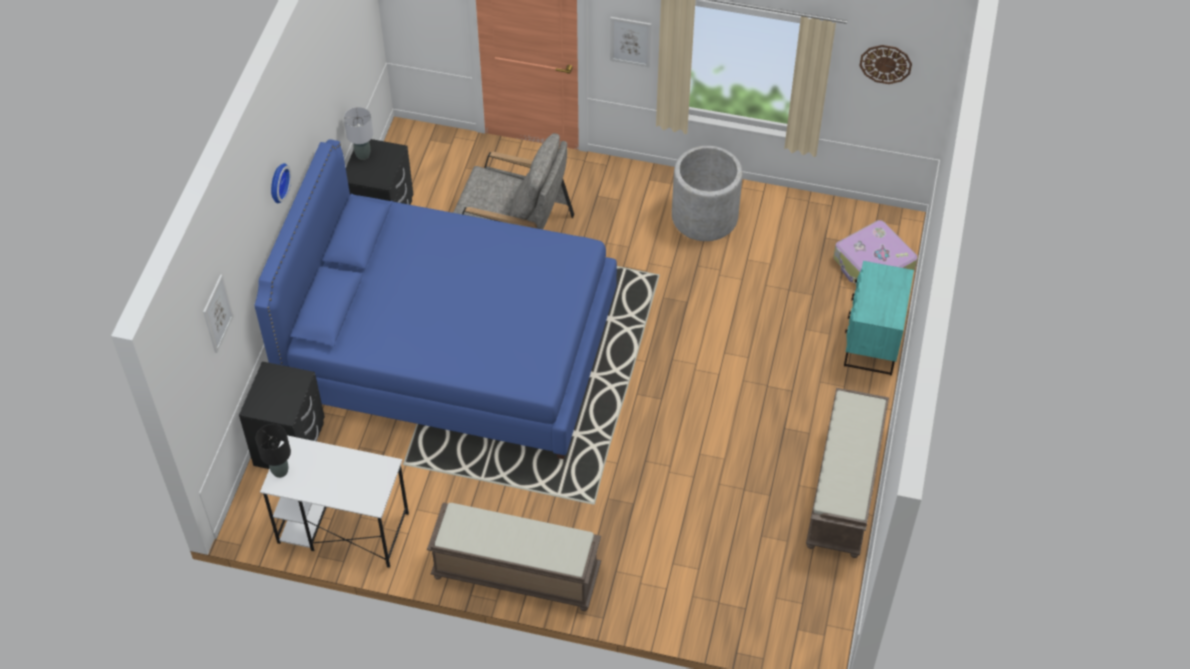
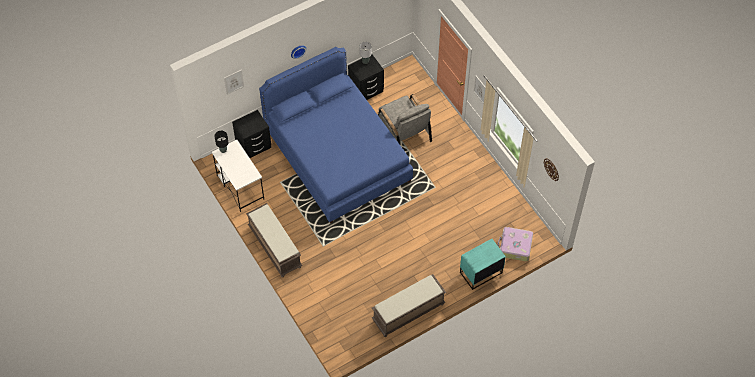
camera: 45 degrees right, 5 degrees up
(705, 216) = (476, 179): grey planter -> none

